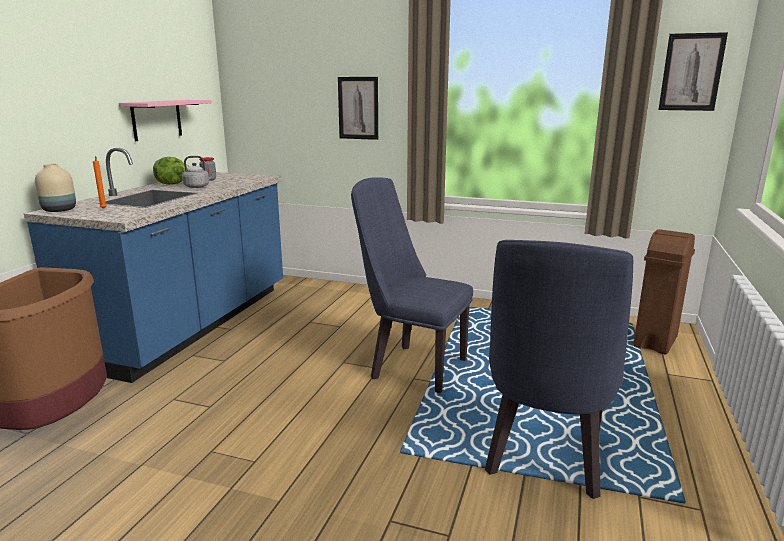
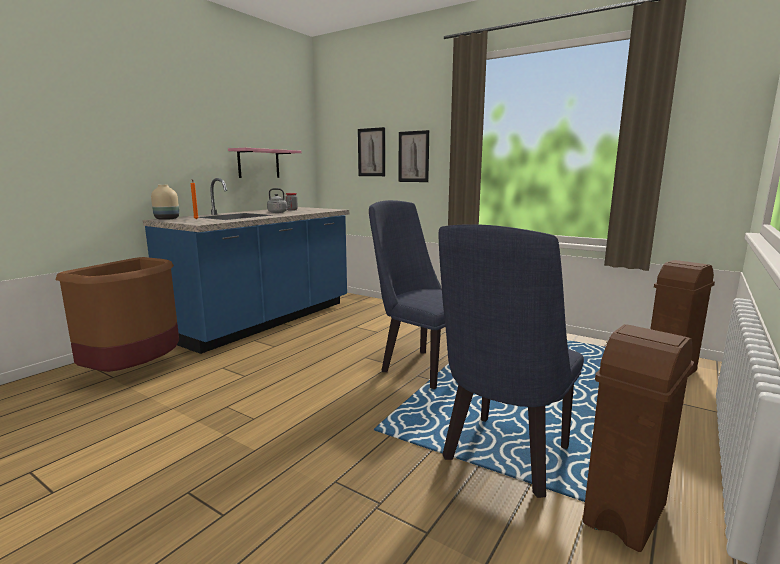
camera: 15 degrees right, 5 degrees down
(172, 184) = (262, 211): lettuce -> none
(673, 500) = (625, 514): none -> brown trash can
(691, 72) = (714, 110): picture -> picture (371, 152)

